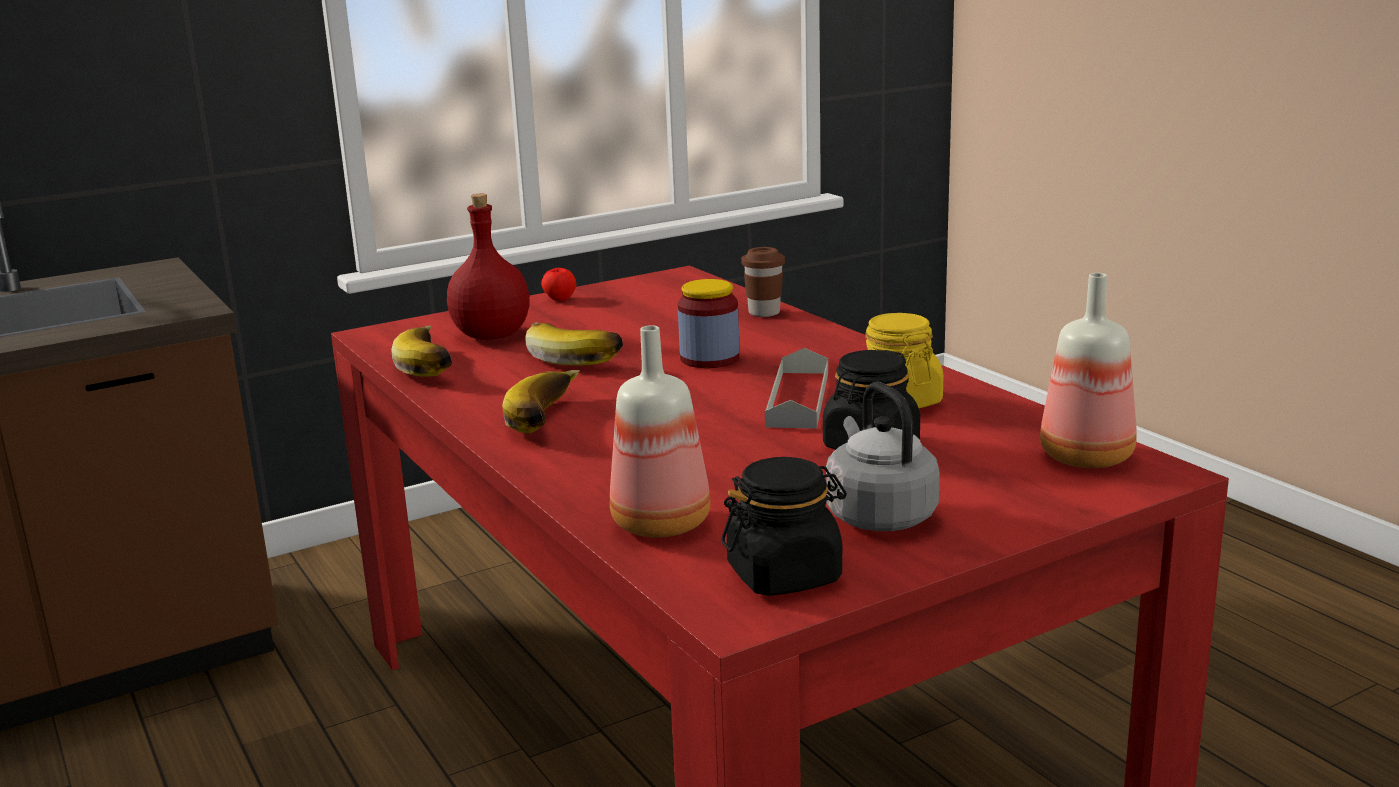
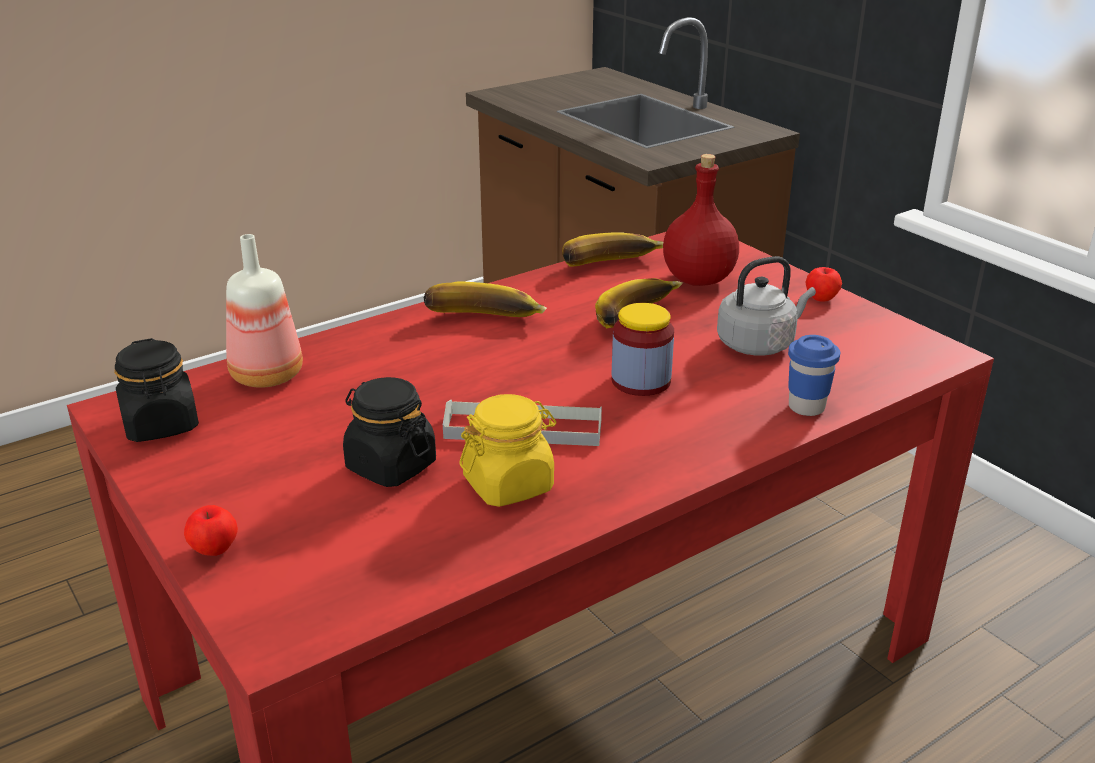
camera: 85 degrees right, 10 degrees up
(764, 313) = (806, 407): brown cup -> blue cup
(878, 515) = (244, 465): grey kettle -> grey kettle (759, 344)
(1038, 512) = (214, 549): none -> apple
(1086, 456) = (334, 595): bottle -> none

